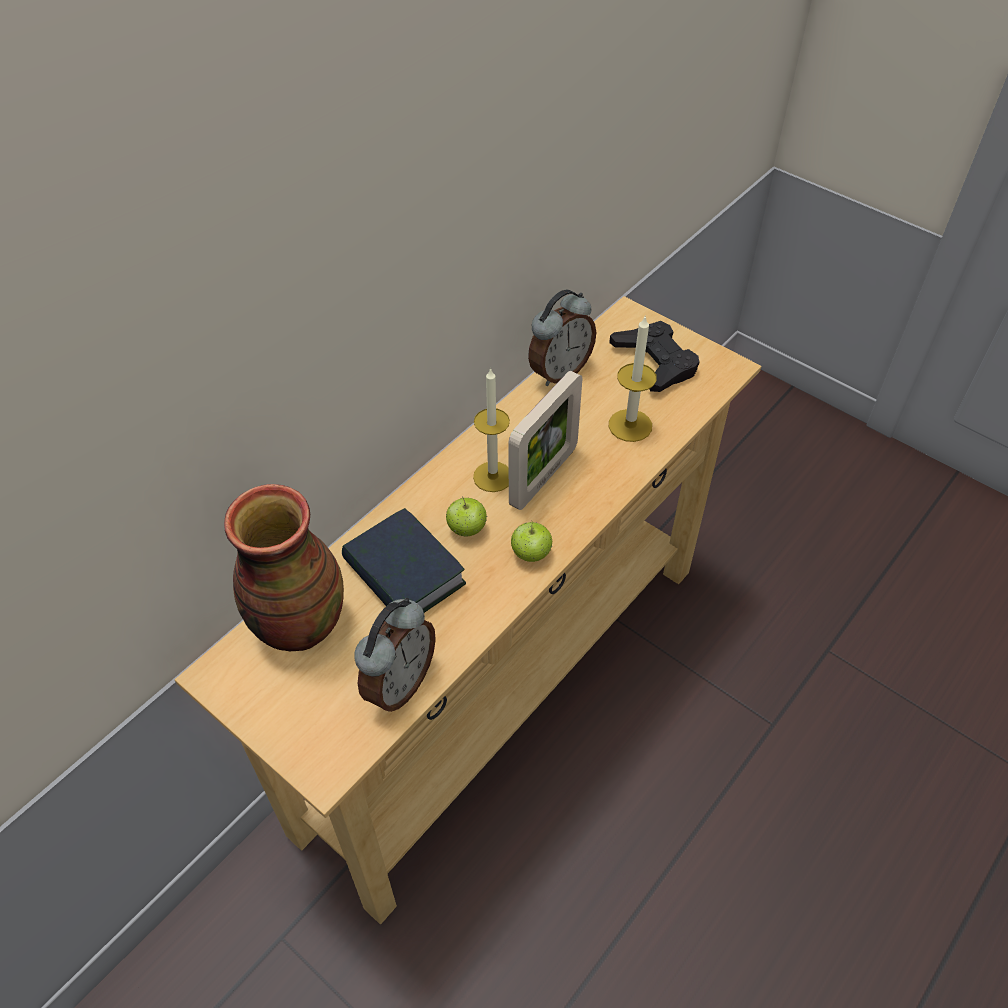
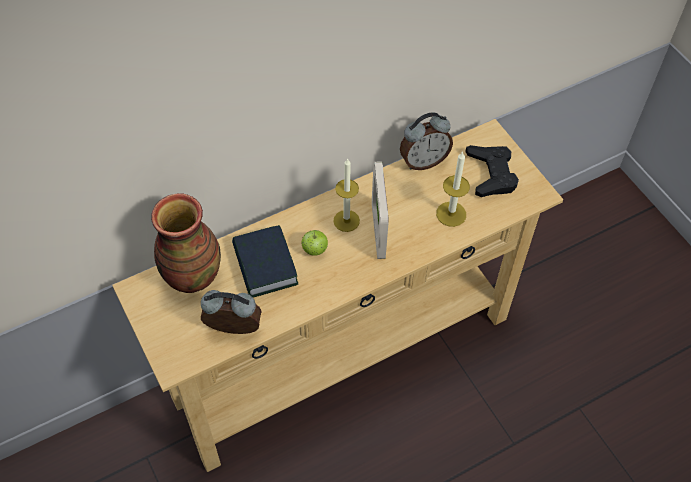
camera: 20 degrees right, 5 degrees up
(399, 683) = (233, 331): alarm clock -> alarm clock turned 135 degrees counterclockwise
(531, 554) = (346, 279): apple -> none
(543, 477) = (378, 231): picture frame -> picture frame turned 120 degrees clockwise

